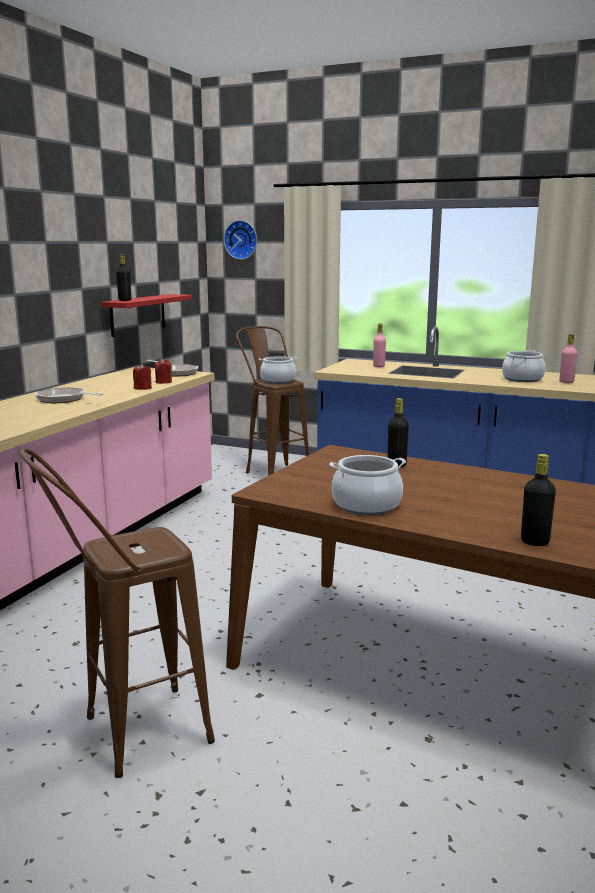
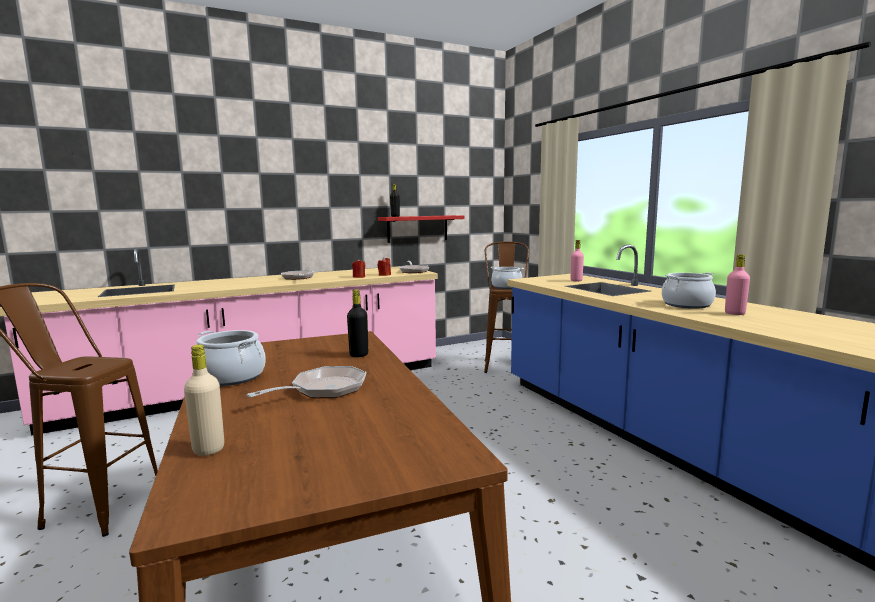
camera: 40 degrees right, 5 degrees down
(241, 240) = (522, 173): wall clock -> none
(466, 492) = (324, 390): none -> frying pan
(534, 542) = (208, 449): black bottle -> beige bottle

